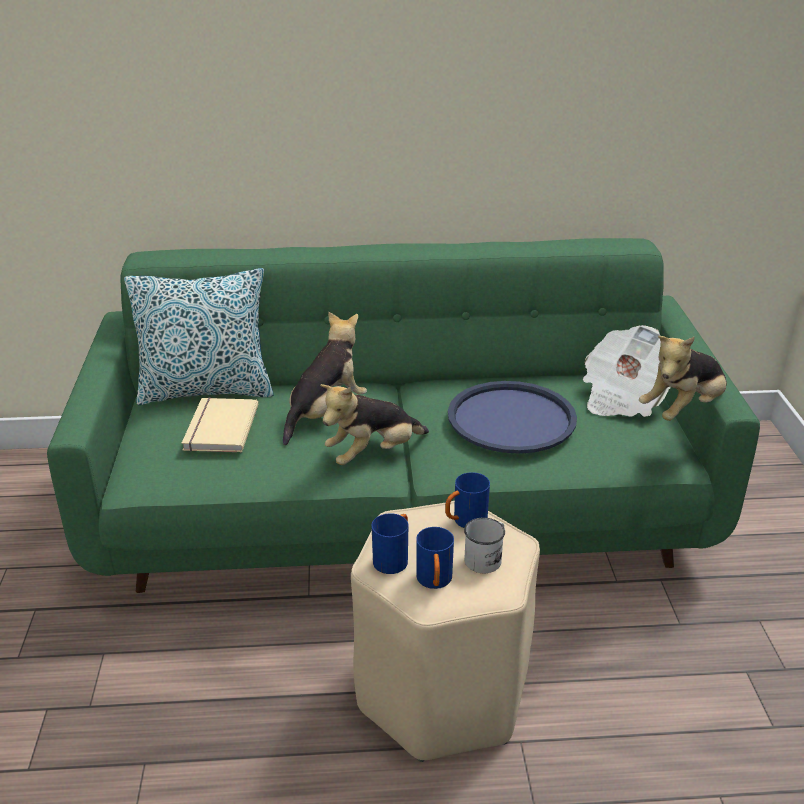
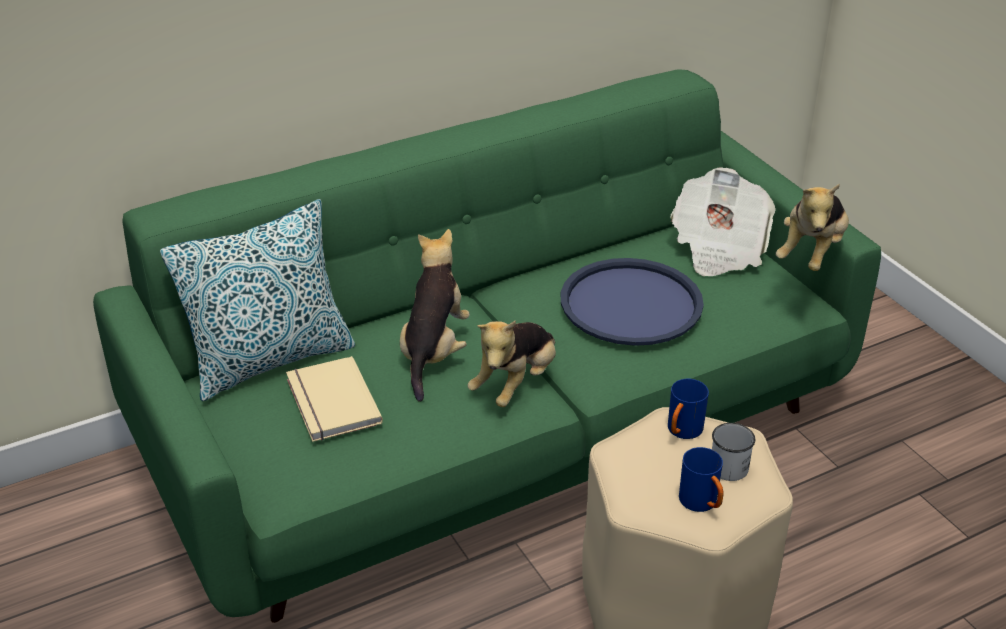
camera: 25 degrees left, 5 degrees up
(394, 558) = (645, 492): blue mug -> none

